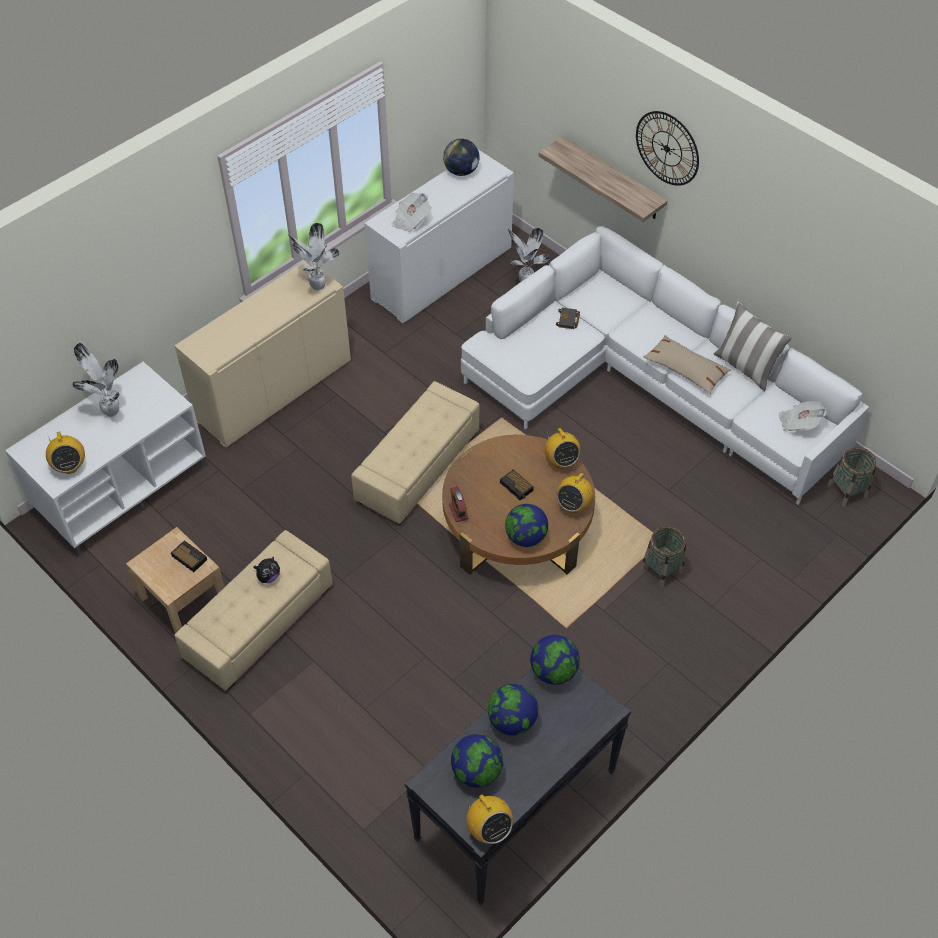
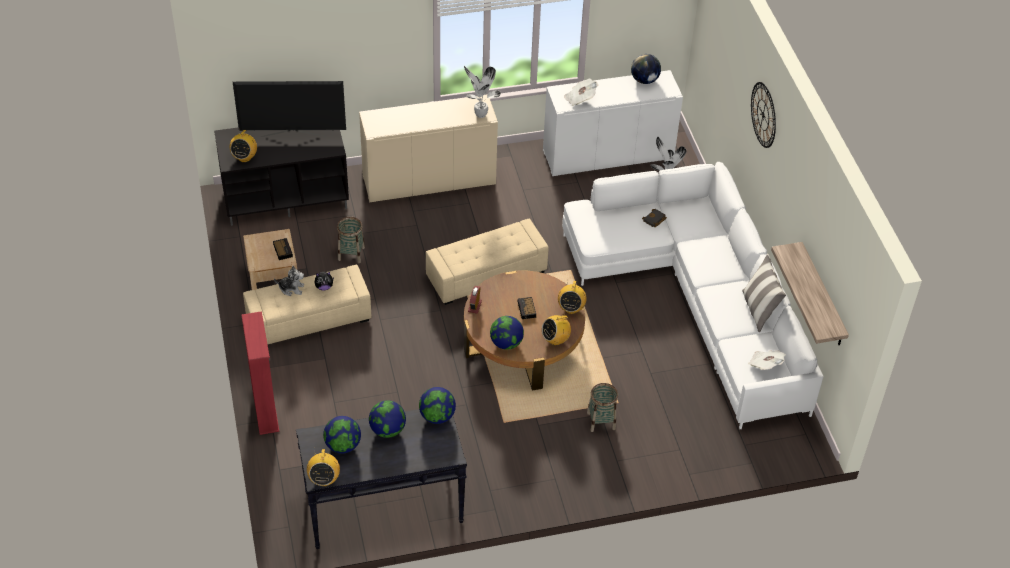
camera: 30 degrees right, 5 degrees down
(110, 411) = (293, 136): potted plant -> television
(122, 487) = (286, 197): white tv stand -> black tv stand
(231, 599) = (291, 288): none -> plush toy
(291, 764) = (265, 410): none -> red bookcase
(612, 179) = (737, 128): shelf -> shelf (822, 296)
(685, 369) = (712, 291): beige pillow -> none
(847, 491) = (785, 439): basket -> basket (351, 254)

